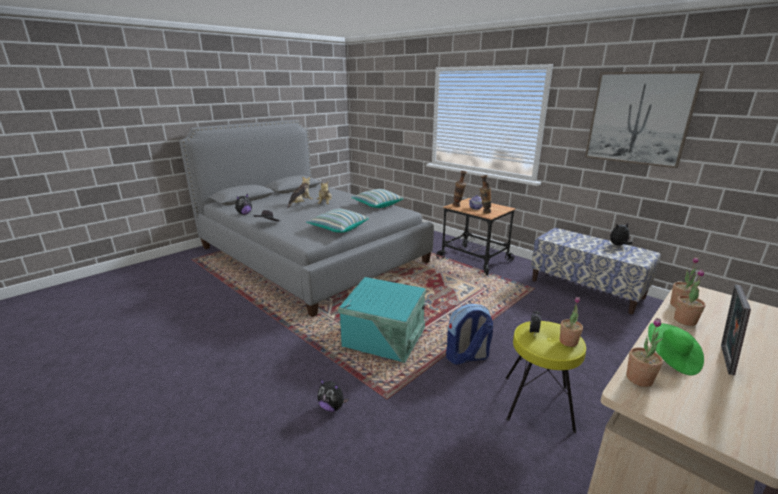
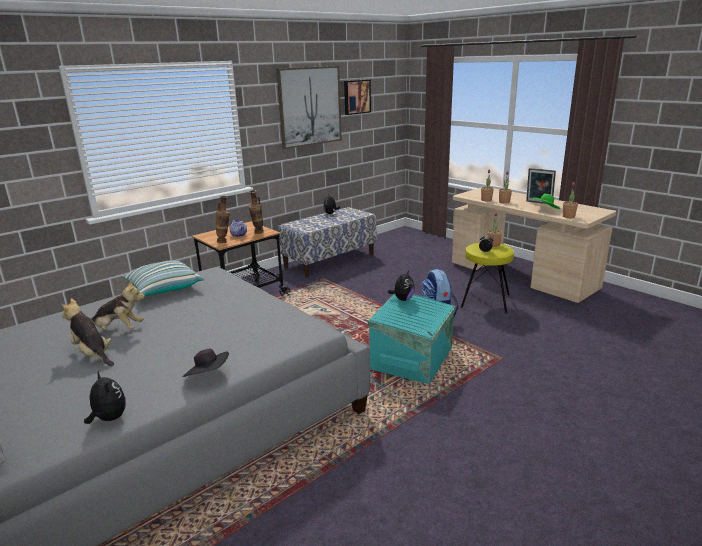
camera: 85 degrees left, 0 degrees up
(332, 407) = (523, 386): plush toy -> plush toy (403, 299)
(338, 228) = (264, 312): pillow -> none
(734, 116) = (356, 97): none -> picture

